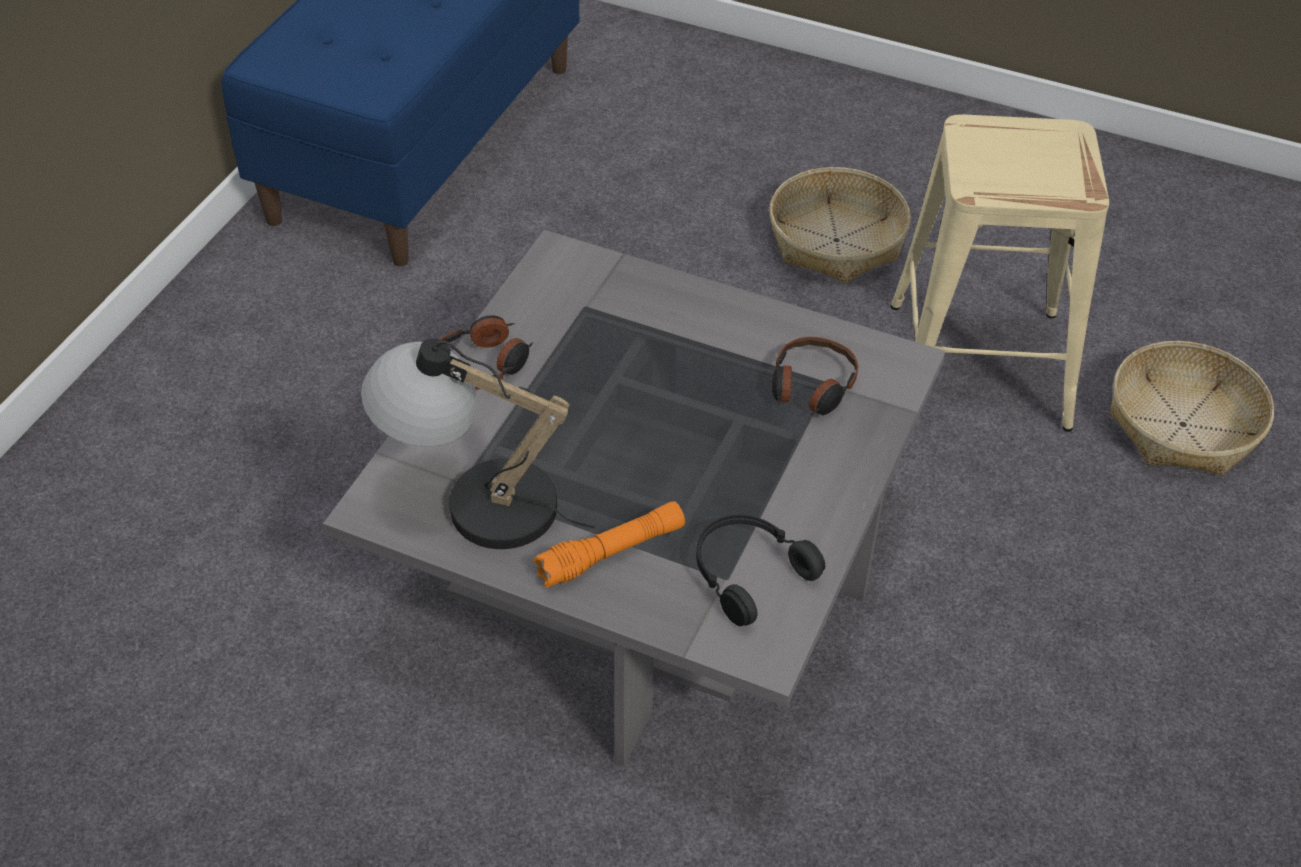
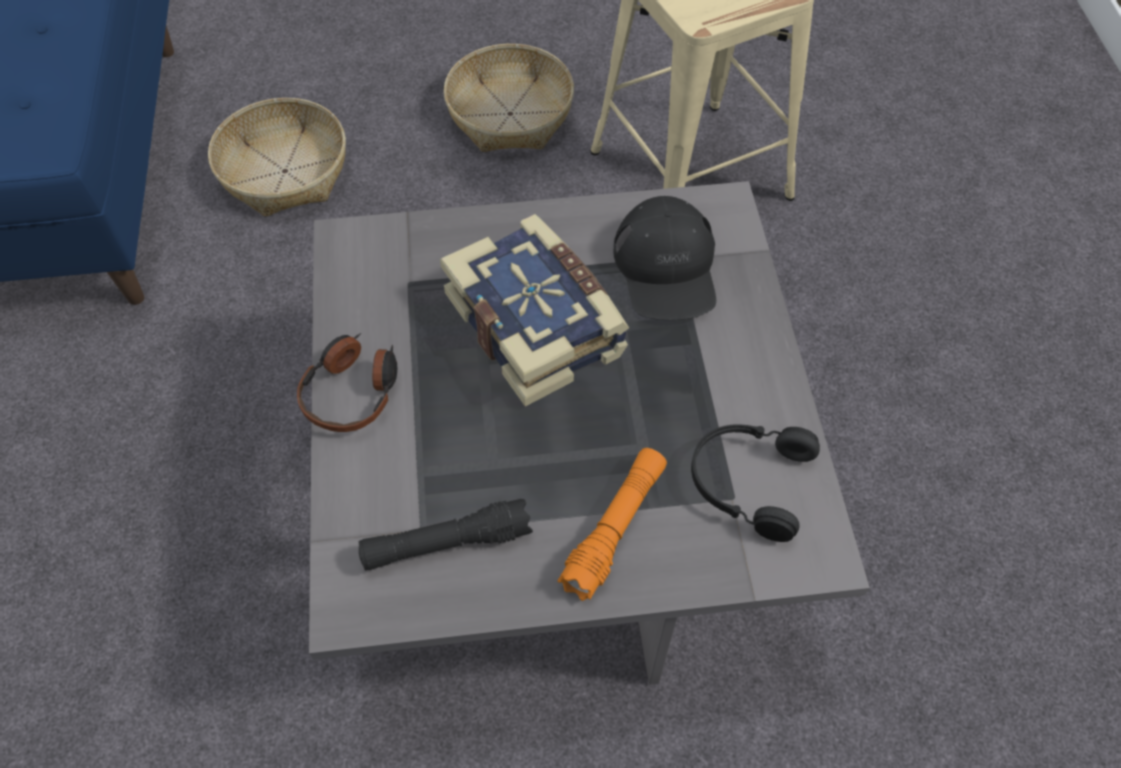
camera: 30 degrees left, 10 degrees up
(474, 501) = (446, 543): table lamp -> black flashlight
(665, 381) = (537, 324): none -> book
(811, 387) = (666, 268): headphones -> black cap
(1183, 424) = (866, 156): basket -> basket (285, 171)

